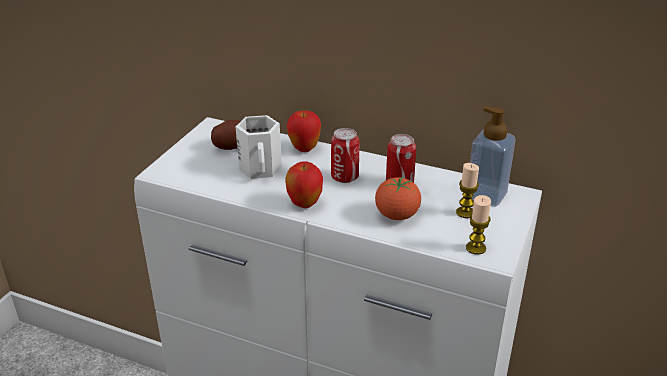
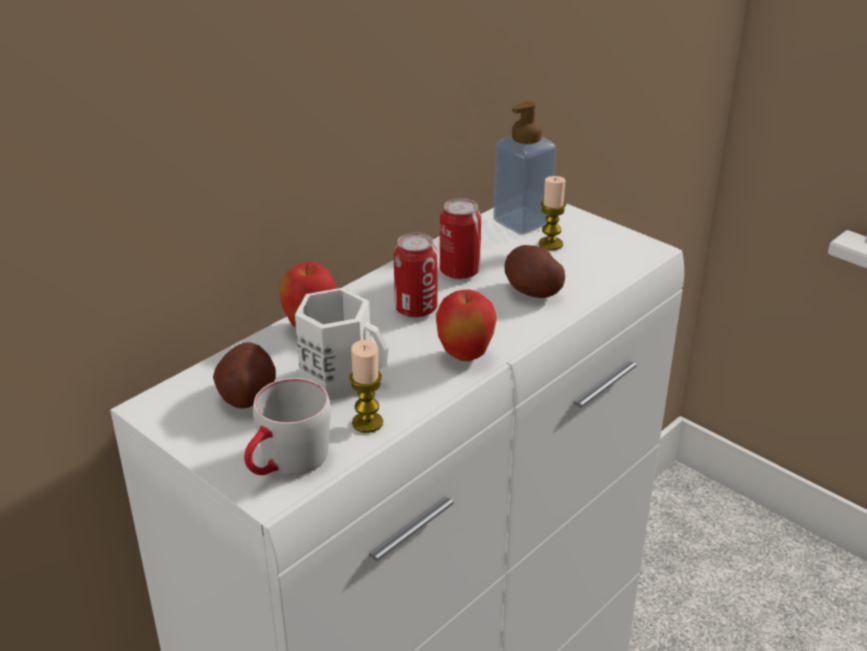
camera: 70 degrees left, 0 degrees up
(181, 171) = (286, 464): none -> grey mug
(397, 215) = (532, 290): tomato -> potato
(475, 248) = (624, 256): candle -> candle (367, 423)

